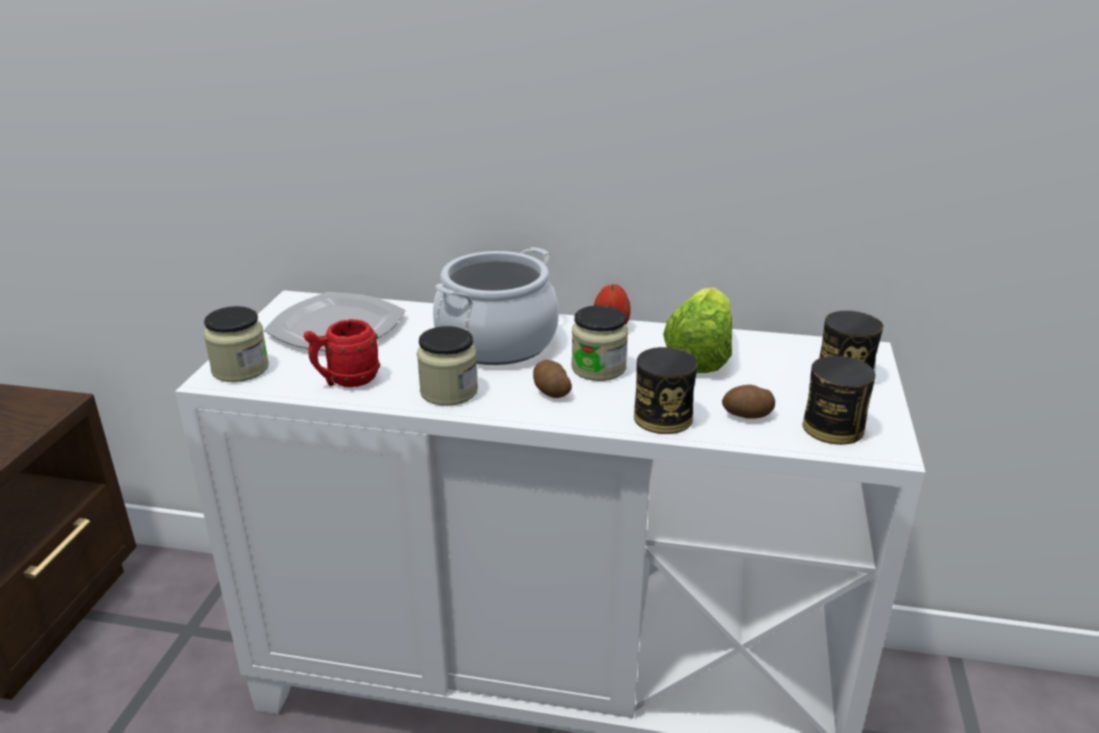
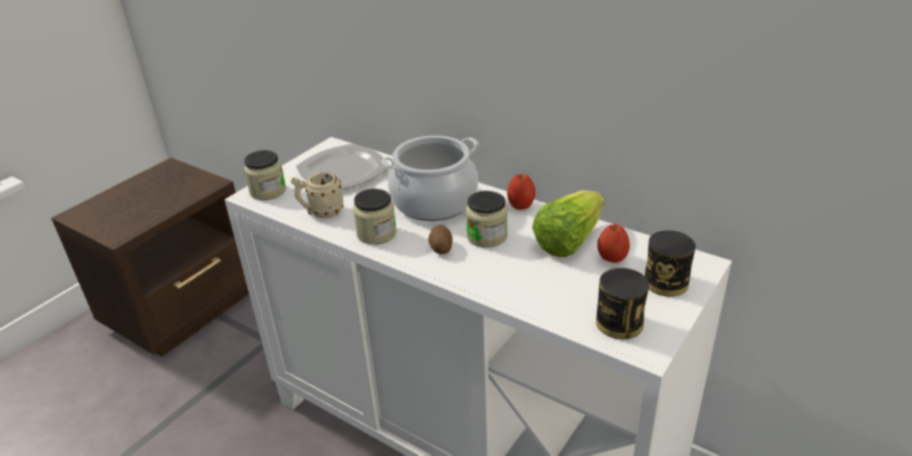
camera: 25 degrees right, 5 degrees up
(346, 381) = (321, 212): red mug -> beige mug
(663, 417) = (501, 285): can -> none
(747, 415) = (563, 298): potato -> none
(765, 364) = (612, 258): none -> apple

